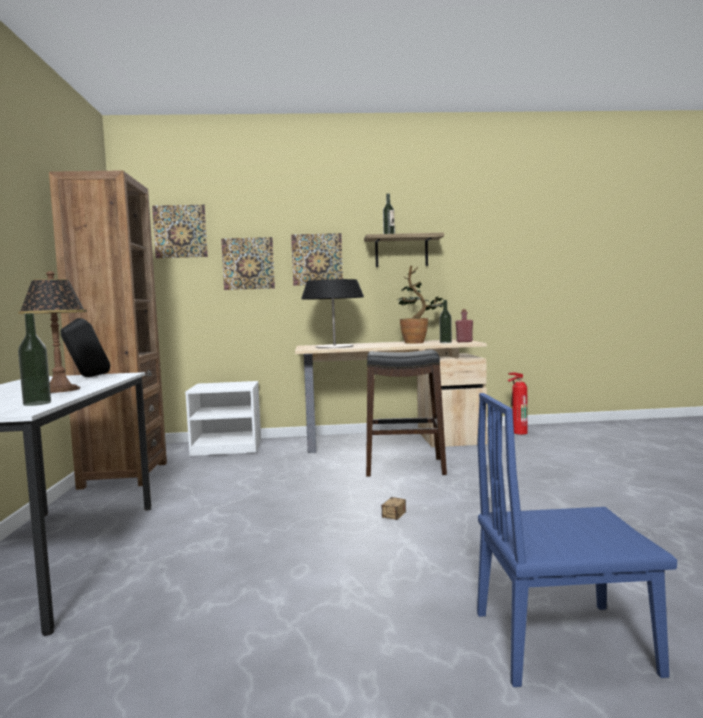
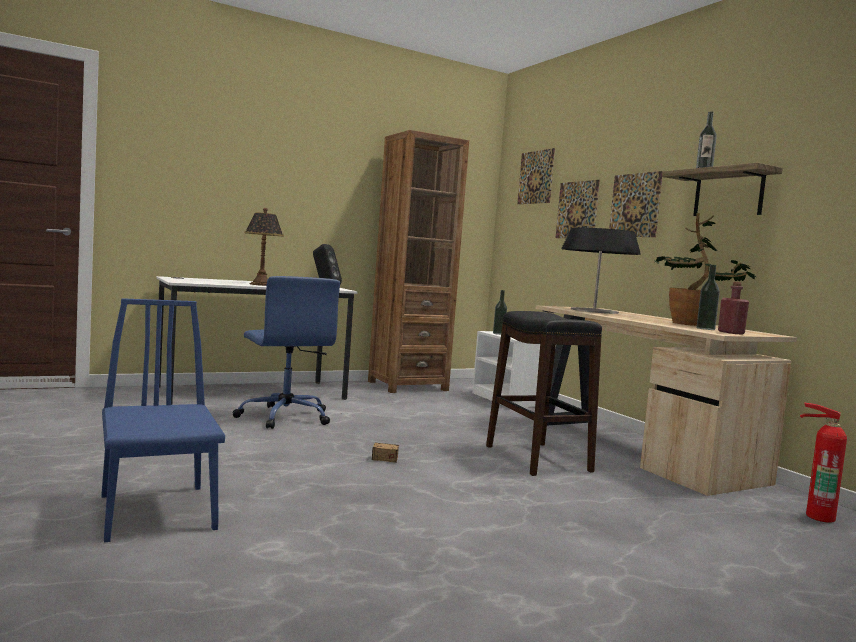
camera: 65 degrees right, 0 degrees up
(37, 403) = (208, 283): bottle -> bottle (498, 334)
(203, 547) = (284, 417): none -> blue office chair

